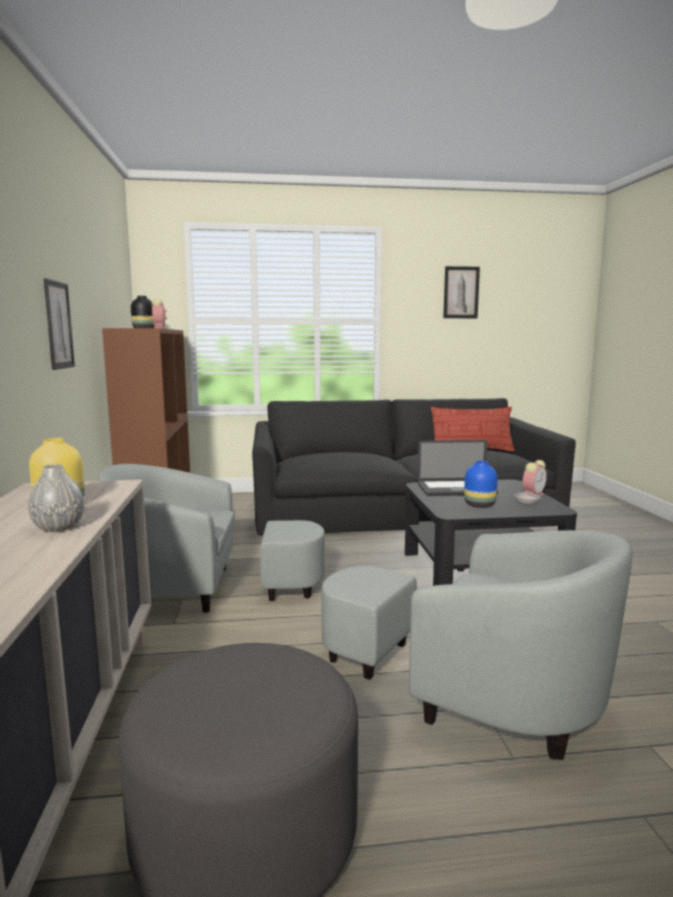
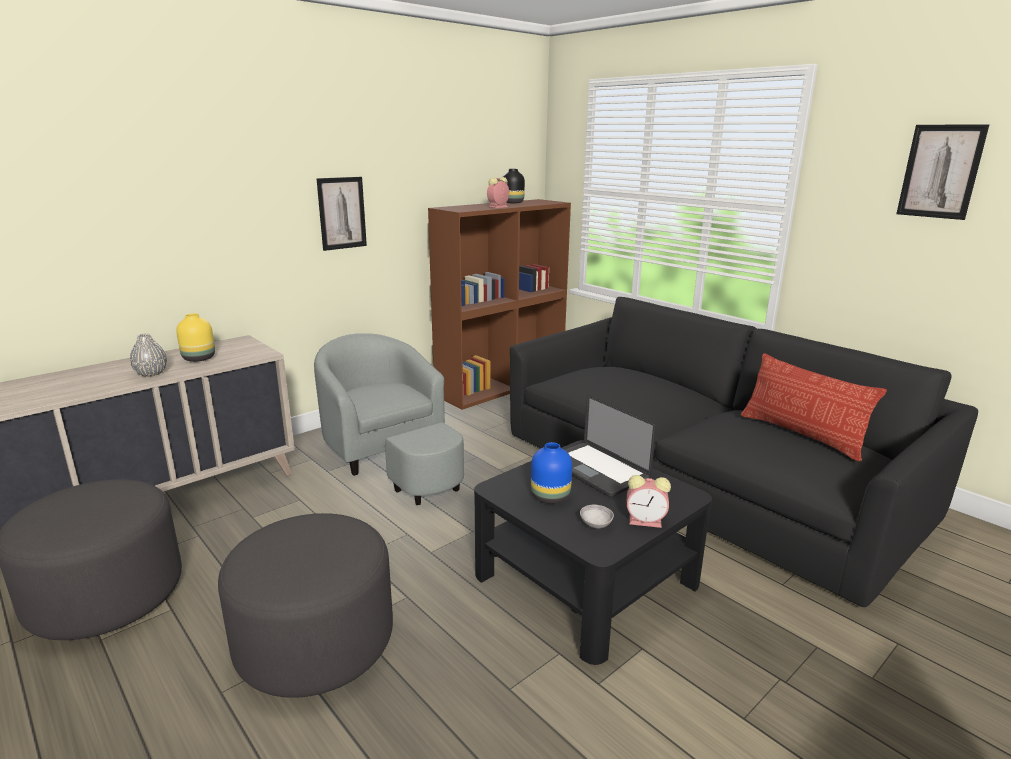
camera: 55 degrees right, 10 degrees up
(472, 690) = (315, 642): grey armchair -> grey ottoman

